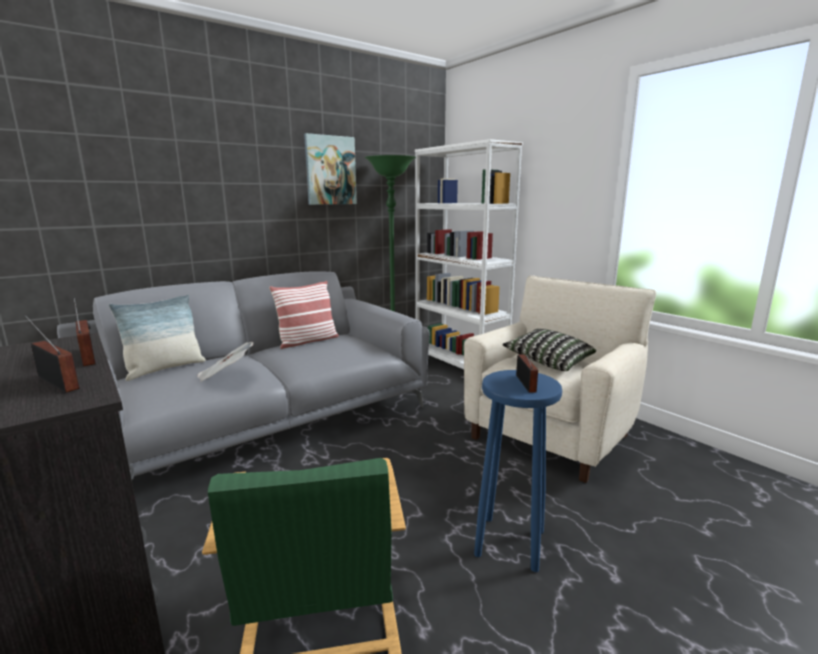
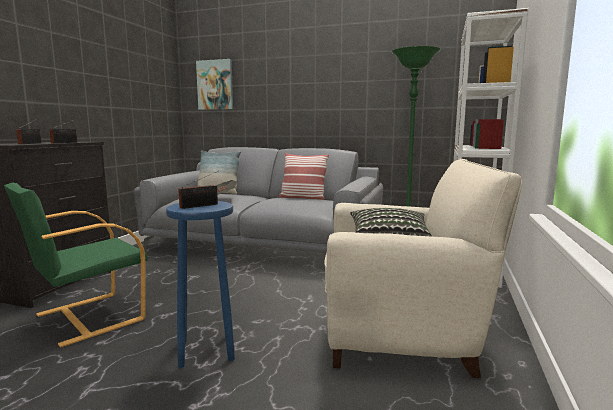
camera: 55 degrees right, 5 degrees down
(330, 170) = (371, 69): picture -> picture (215, 85)

